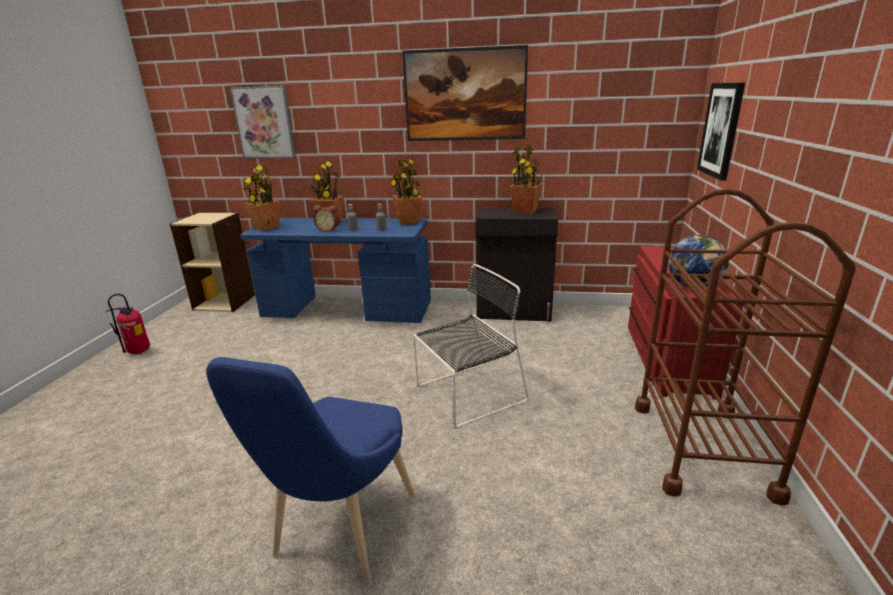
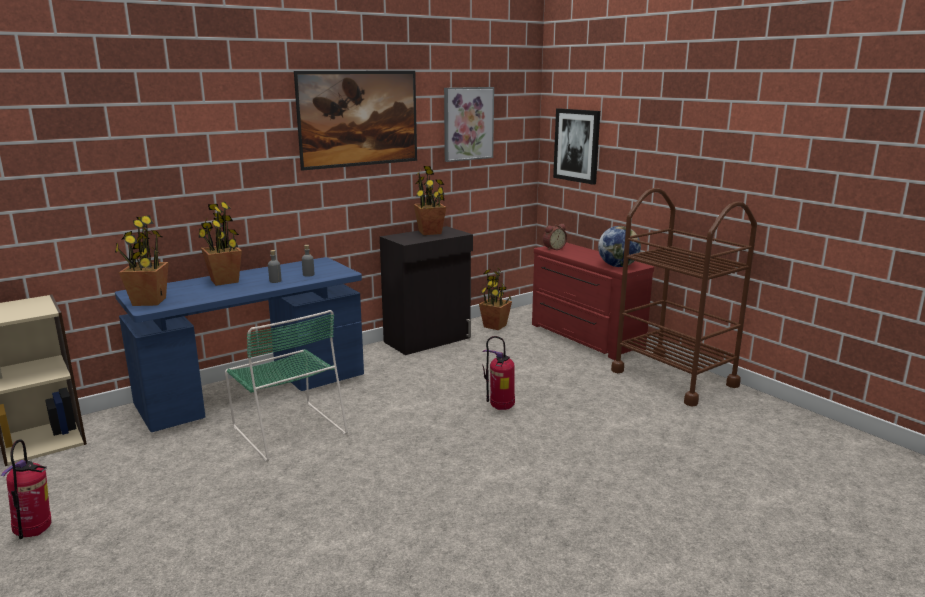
camera: 45 degrees left, 5 degrees down
(264, 123) = (103, 158): picture -> picture (468, 123)
(318, 345) = (288, 429): none -> green chair
(328, 230) = (247, 287): alarm clock -> alarm clock (553, 248)
(340, 532) = (570, 518): blue chair -> none
(408, 222) = (316, 263): potted plant -> potted plant (495, 326)
(467, 394) = (500, 408): black chair -> fire extinguisher

